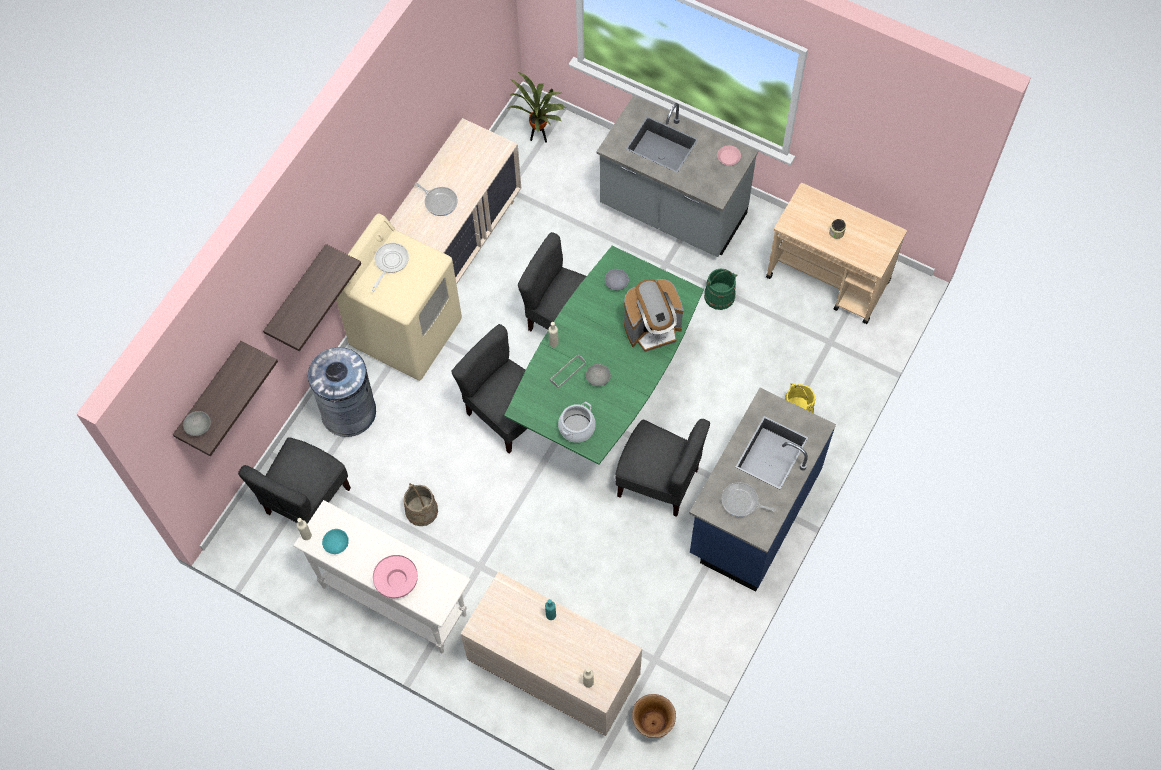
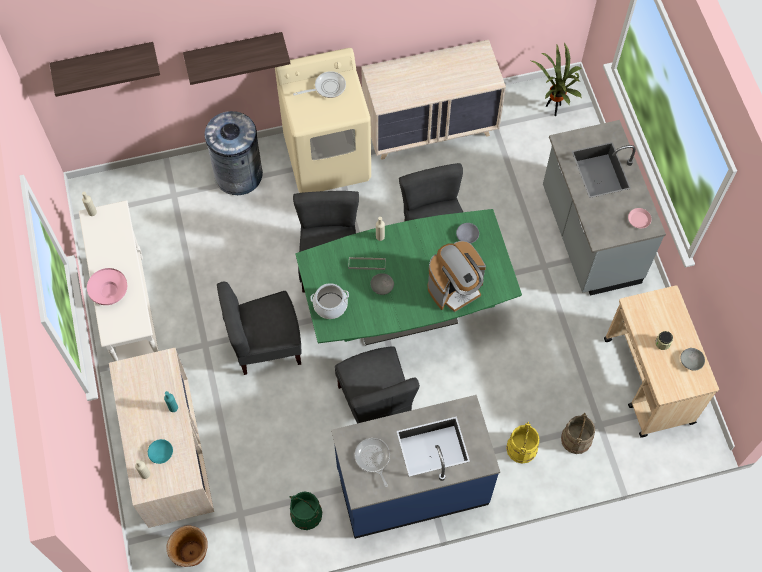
camera: 45 degrees right, 0 degrees up
(198, 426) = (69, 71): grey bowl -> grey bowl (691, 361)
(307, 500) = (154, 205): grey chair -> grey chair (266, 345)
(336, 544) = (102, 234): turquoise bowl -> turquoise bowl (161, 453)
(422, 510) = (211, 276): beige bucket -> beige bucket (576, 439)
(439, 201) = (411, 80): frying pan -> none
(652, 329) = (455, 288): coffee machine -> coffee machine turned 60 degrees counterclockwise
(719, 296) = (556, 321): green bucket -> green bucket (306, 514)

